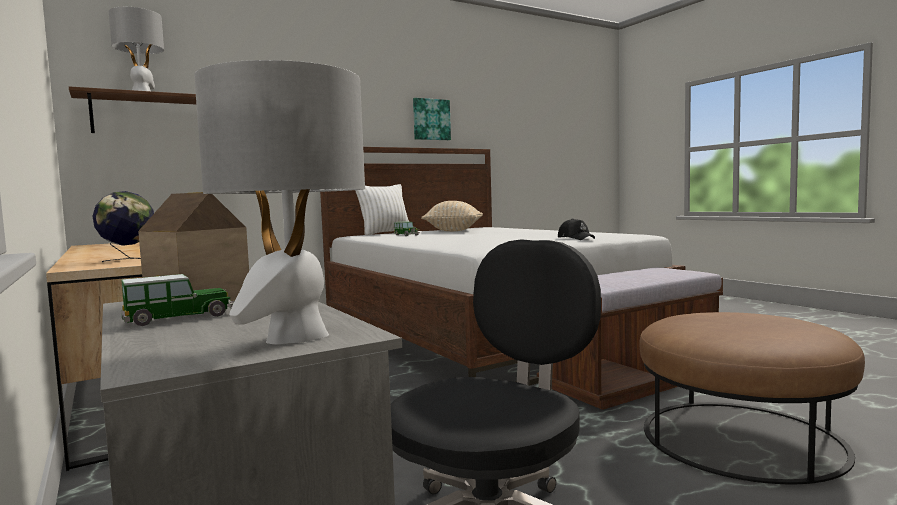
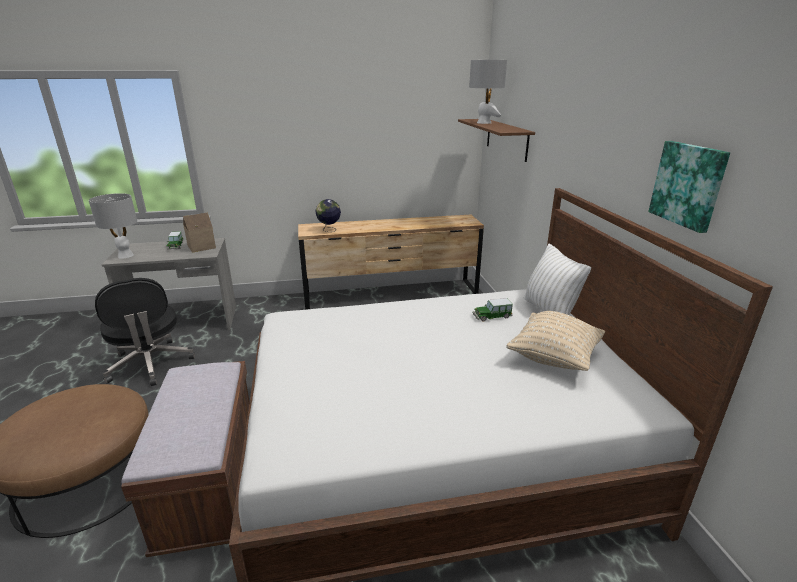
camera: 110 degrees right, 20 degrees up
(576, 238) = (290, 385): black cap -> none

